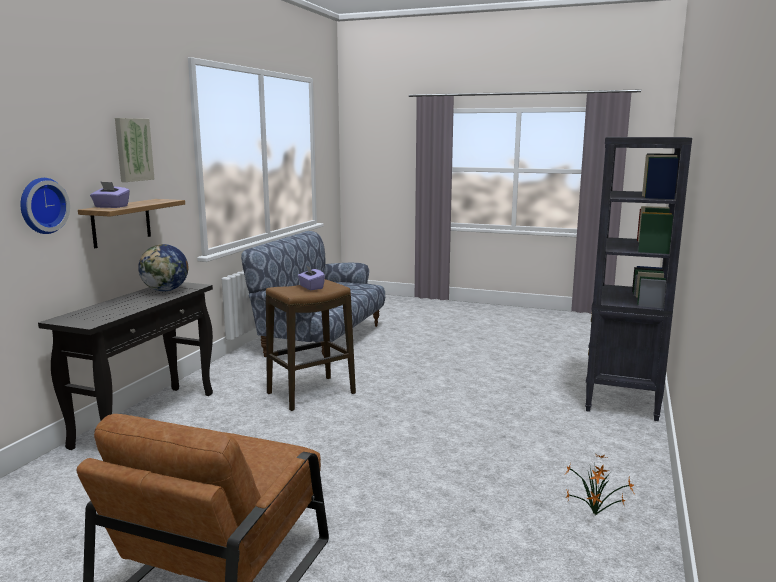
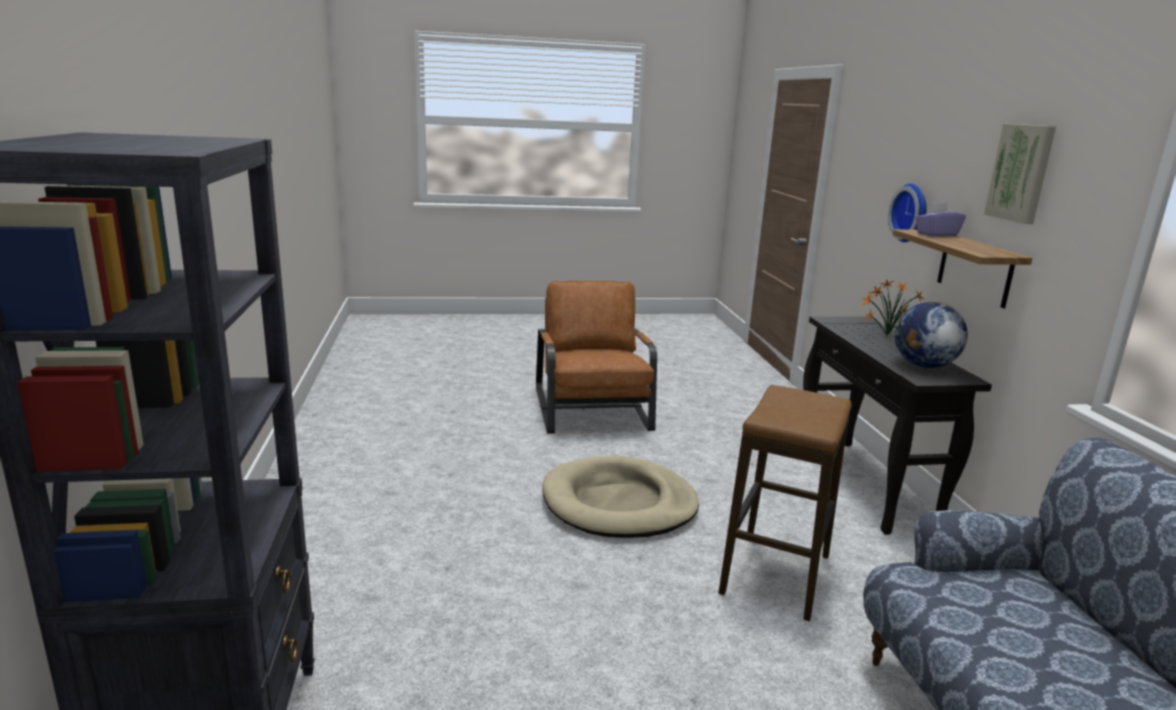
camera: 150 degrees right, 5 degrees up
(311, 287) = (797, 411): purple tissue box -> none
(347, 448) = (619, 504): none -> beige dog bed
(597, 516) = (332, 493): potted plant -> potted plant (885, 335)

